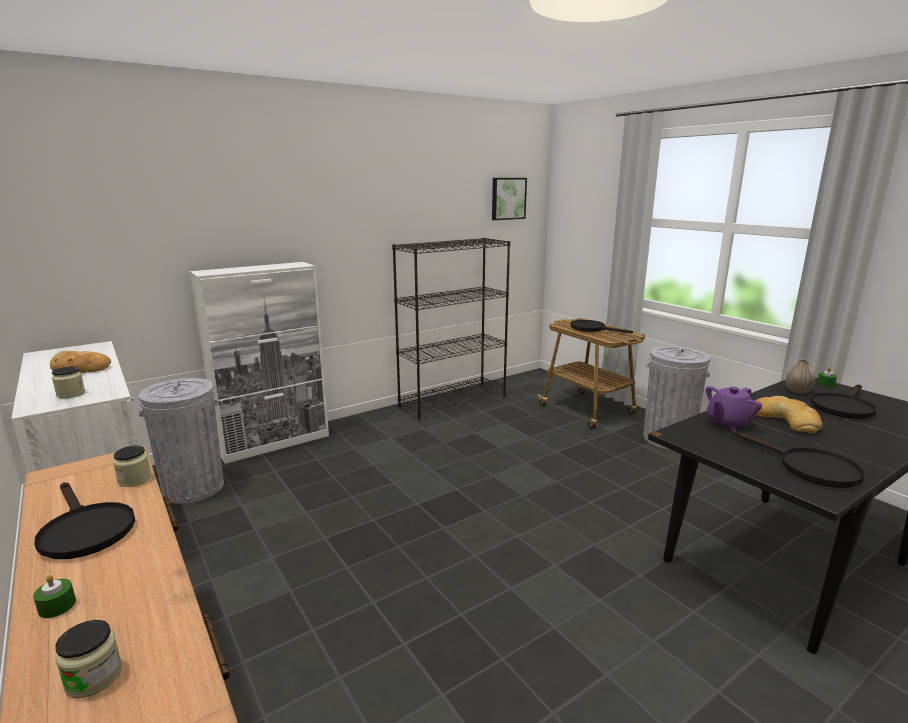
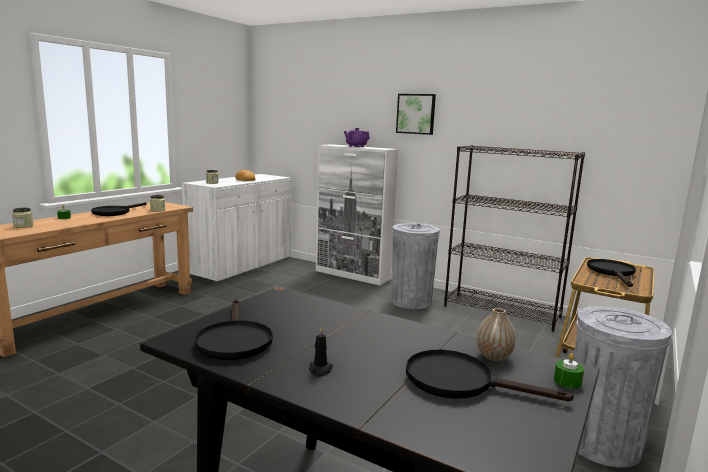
camera: 65 degrees right, 5 degrees down
(193, 487) = (284, 271): grey trash can -> grey trash can (411, 301)
(507, 198) = (635, 111): picture -> picture (416, 114)
(728, 423) = (329, 313): purple teapot -> purple teapot (356, 146)
(786, 419) = (367, 341): bread -> none
(807, 467) = (234, 339): black frying pan -> black frying pan turned 45 degrees counterclockwise
(851, 443) = (320, 370): none -> black candle

